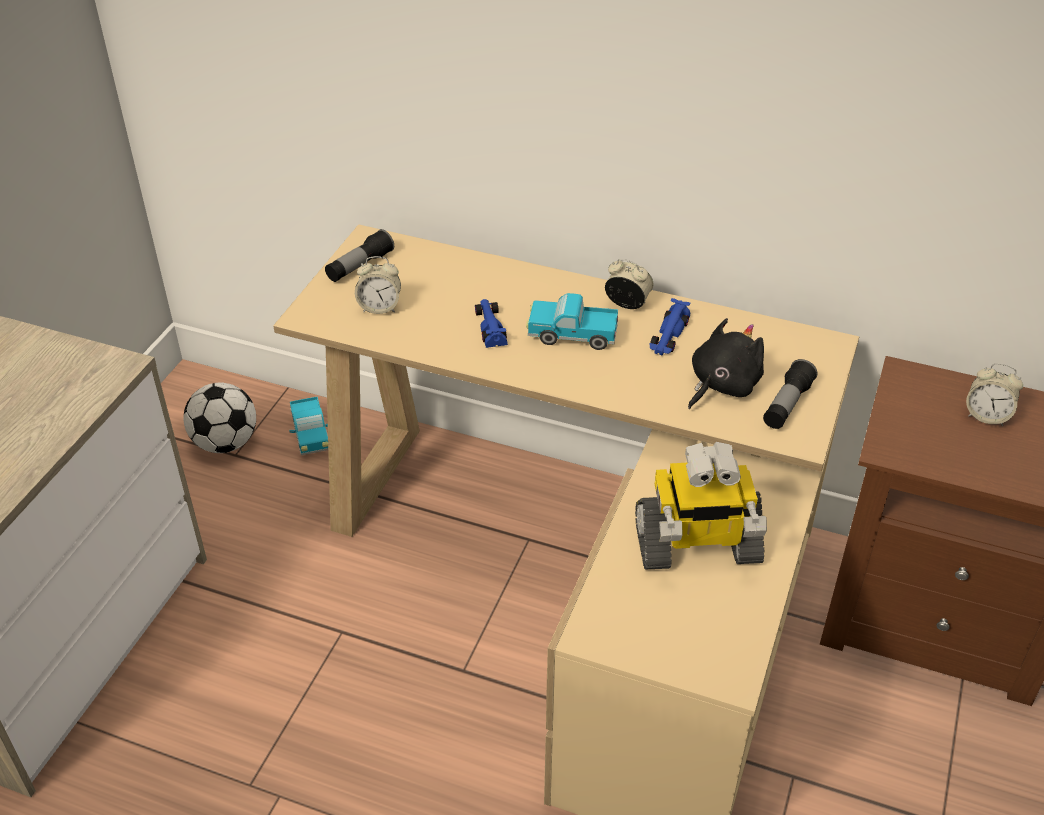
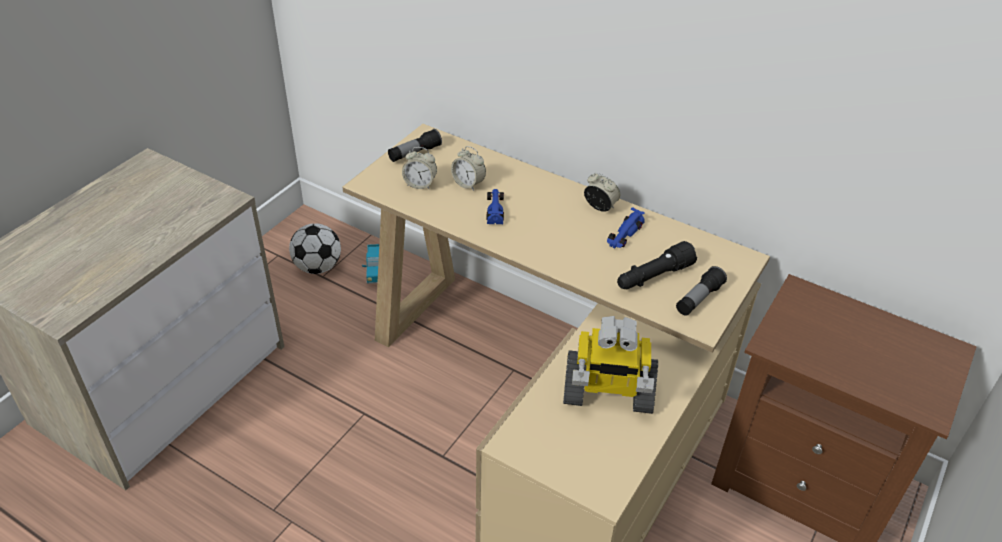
camera: 10 degrees right, 0 degrees up
(571, 335) = (552, 224): toy truck -> none
(721, 385) = (653, 277): black plush toy -> black flashlight
(986, 416) = (855, 331): alarm clock -> alarm clock (468, 184)

